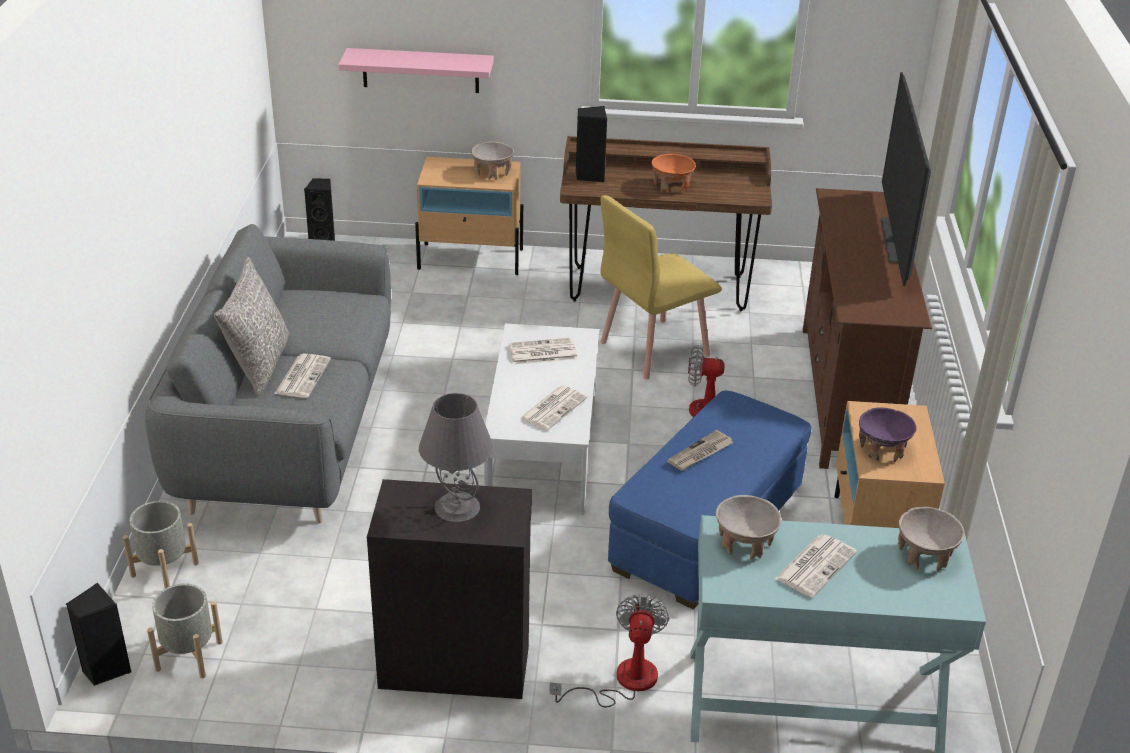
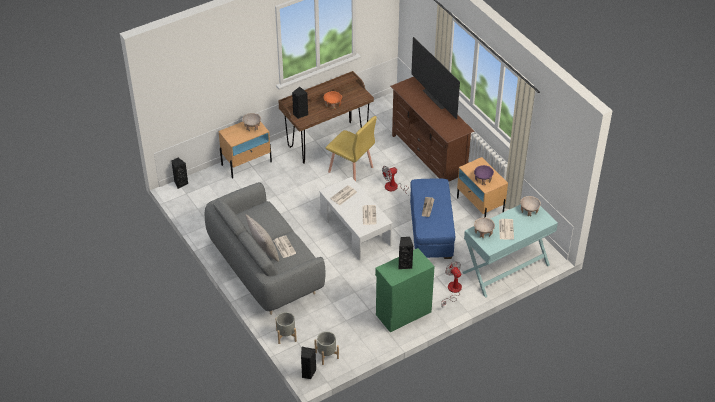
camera: 35 degrees left, 10 degrees up
(420, 70) = (213, 99): pink shelf -> none
(454, 663) = (402, 313): black cabinet -> green cabinet
(458, 507) = (405, 264): grey table lamp -> black speaker
(653, 348) = (351, 170): yellow chair -> yellow chair turned 75 degrees counterclockwise

